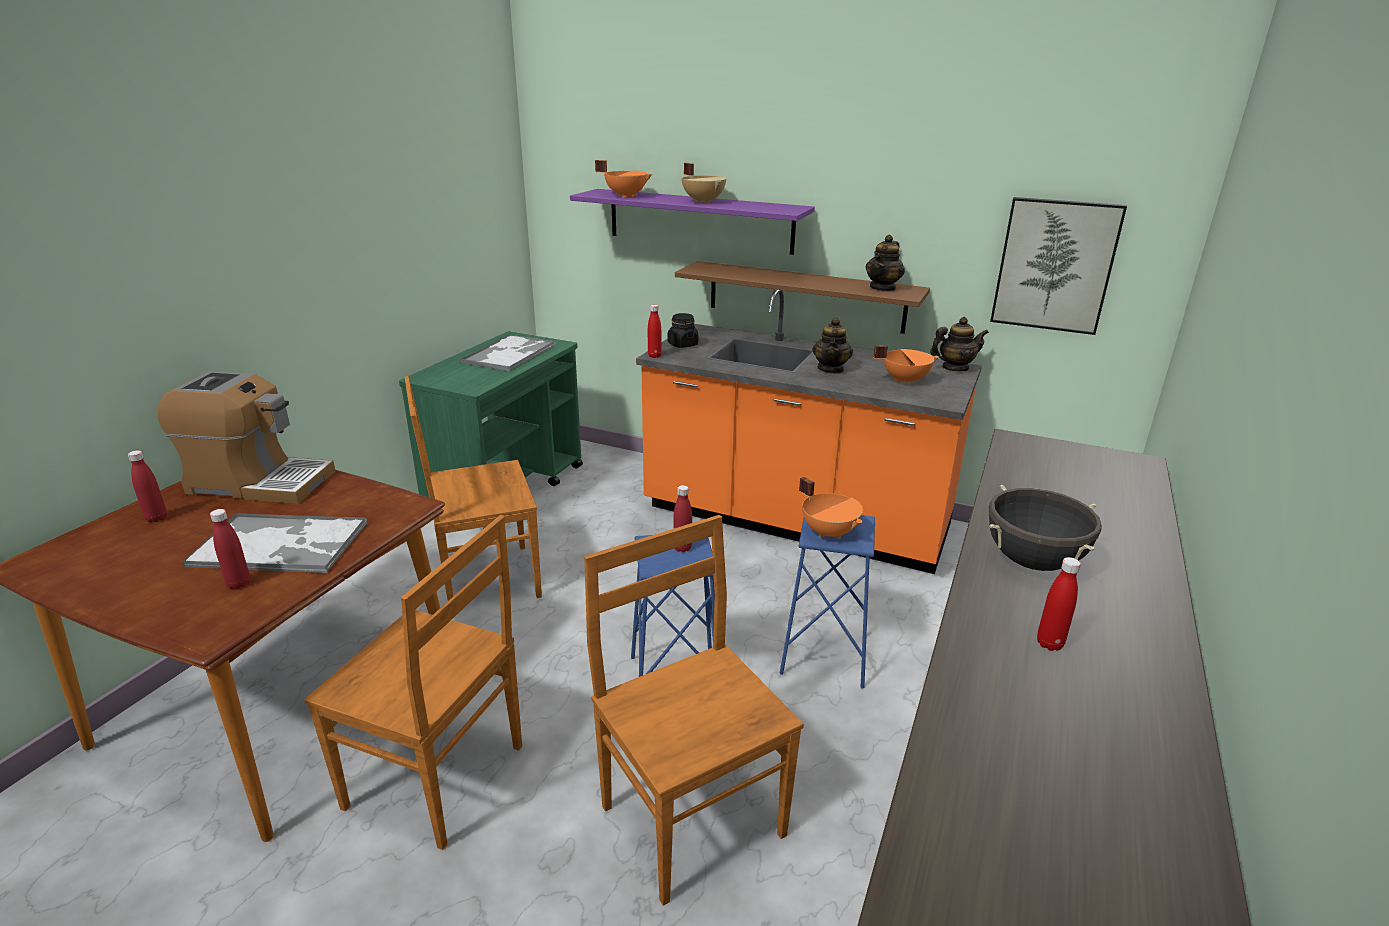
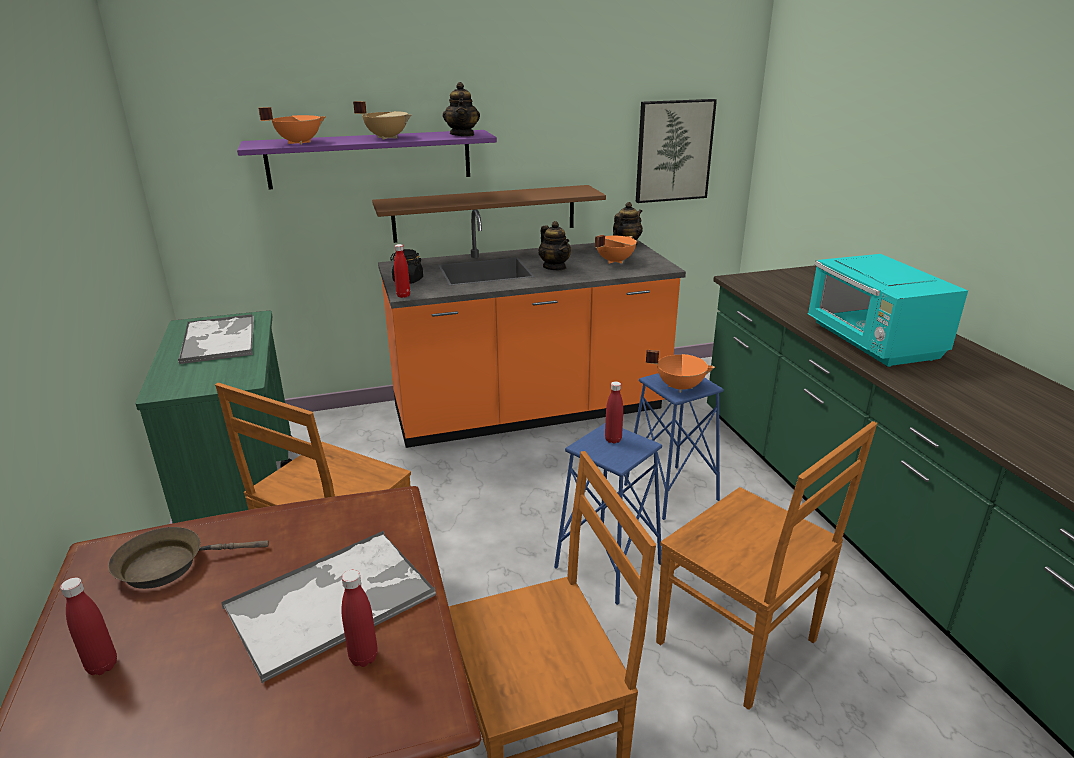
camera: 40 degrees left, 0 degrees up
(259, 483) = (169, 565): coffee machine -> brown frying pan
(690, 816) = (740, 644): brown chair -> brown chair turned 150 degrees counterclockwise
(883, 288) = (562, 191): teapot -> teapot (462, 135)
(1033, 562) = (872, 343): black cooking pot -> turquoise microwave
(1049, 644) = (956, 380): red bottle -> none

